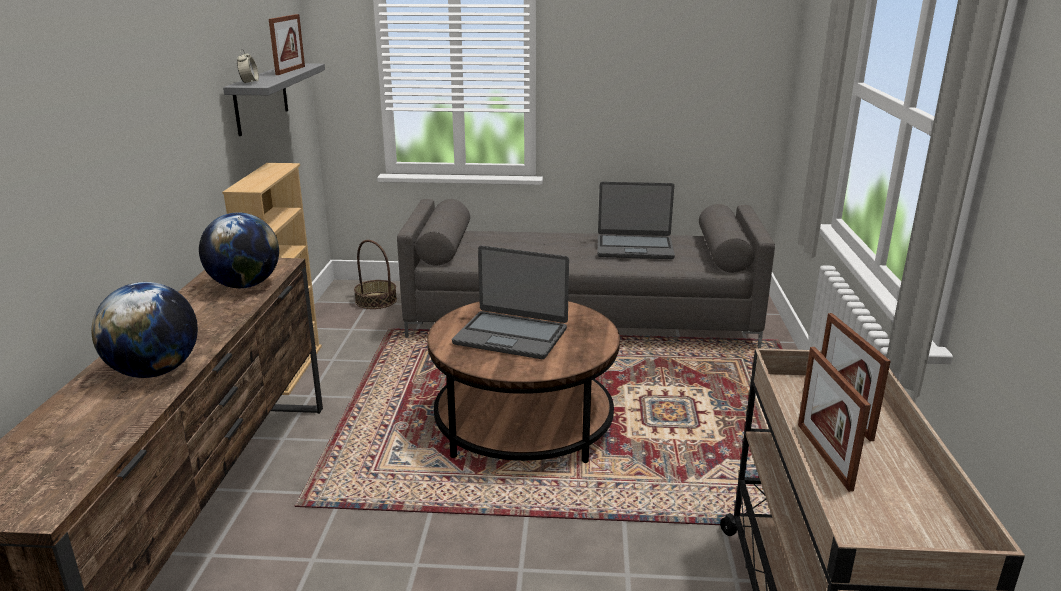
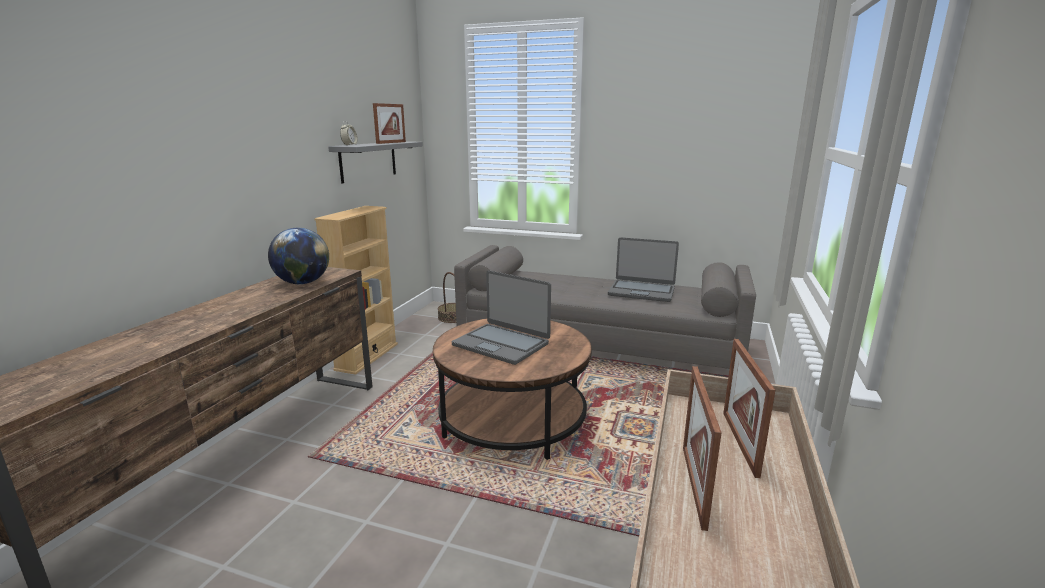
camera: 15 degrees right, 5 degrees down
(155, 372) = (181, 331): globe -> none

